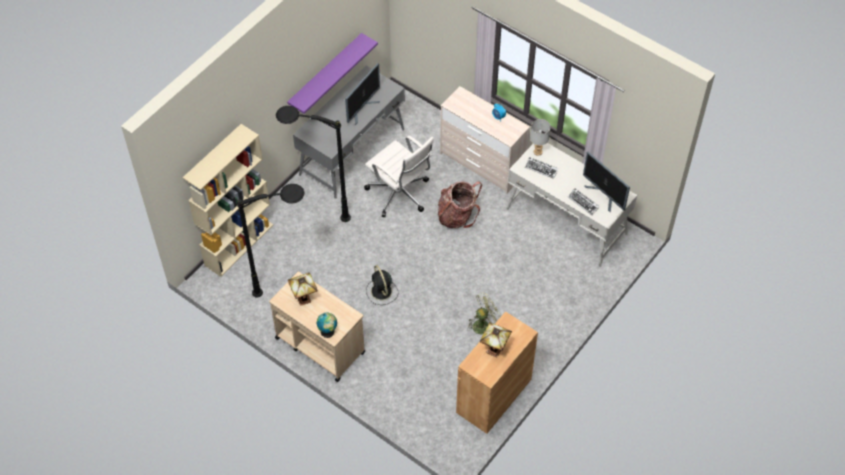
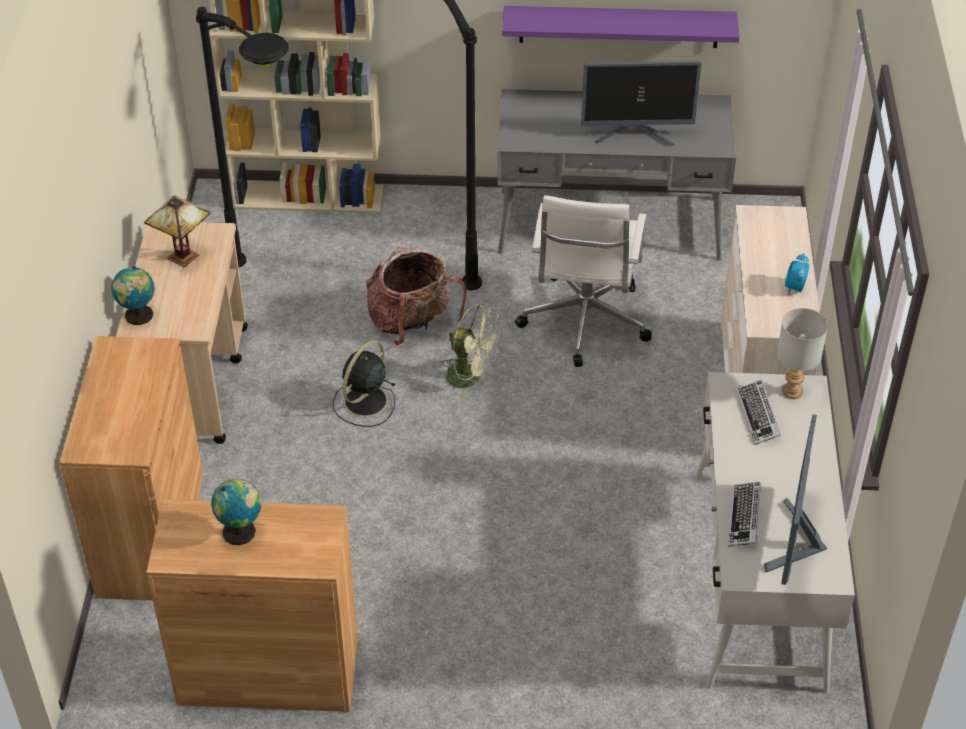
camera: 55 degrees right, 10 degrees down
(394, 402) = (151, 535): none -> brown cabinet
(457, 216) = (613, 417): backpack -> backpack (412, 323)
(484, 324) = (414, 575): green fan -> green fan (471, 378)
(494, 349) = (241, 531): table lamp -> globe

